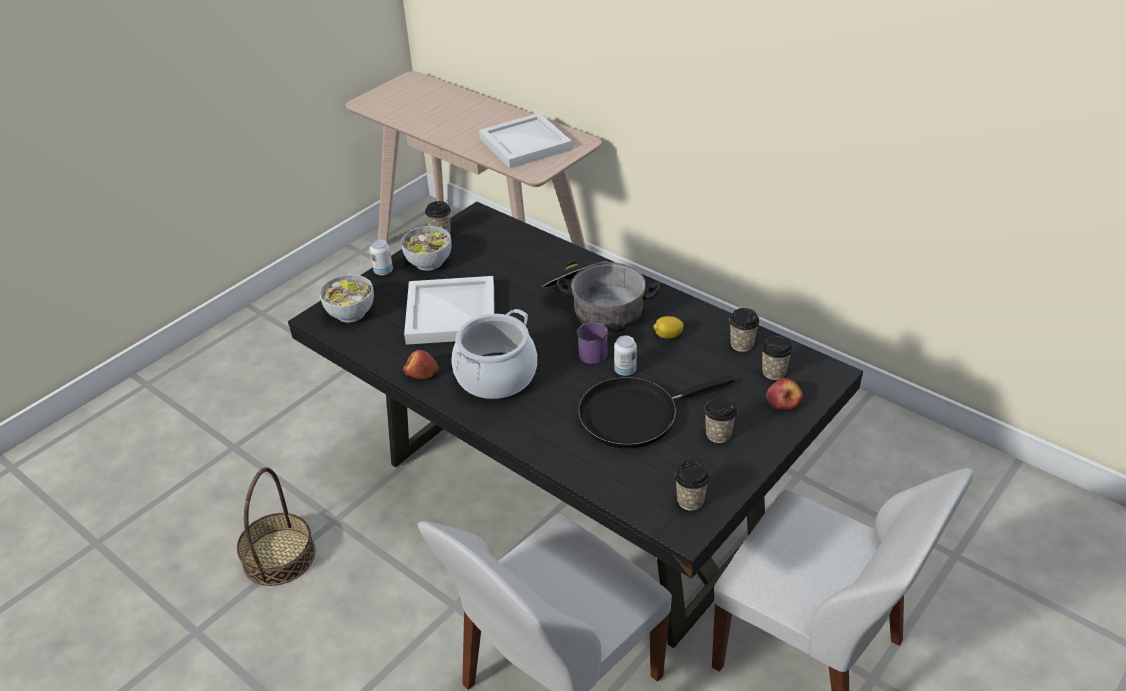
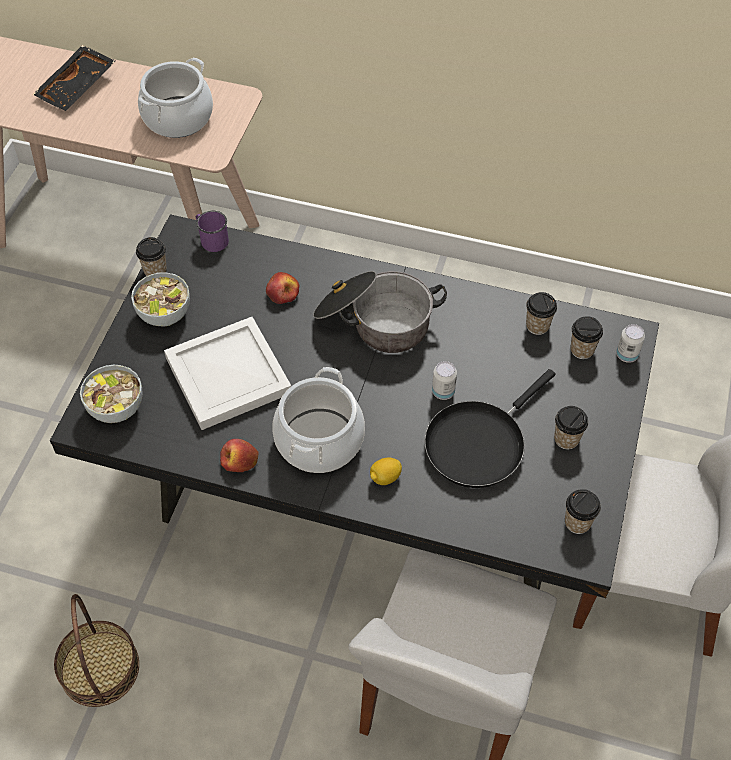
camera: 25 degrees left, 15 degrees up
(383, 271) = (120, 340): can -> can (626, 355)
(461, 113) = (78, 87): none -> black tray
(525, 145) = (178, 117): white tray -> cooking pot
(591, 352) = (398, 380): purple mug -> purple mug (211, 239)
(668, 336) = (463, 336): lemon -> lemon (385, 477)
(783, 401) = (606, 381): apple -> apple (283, 293)

